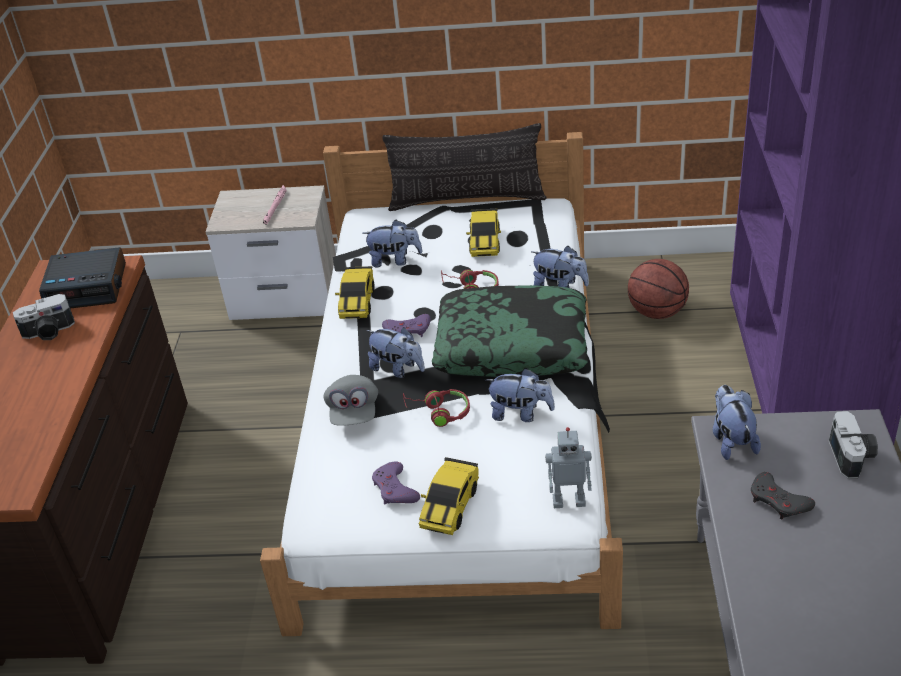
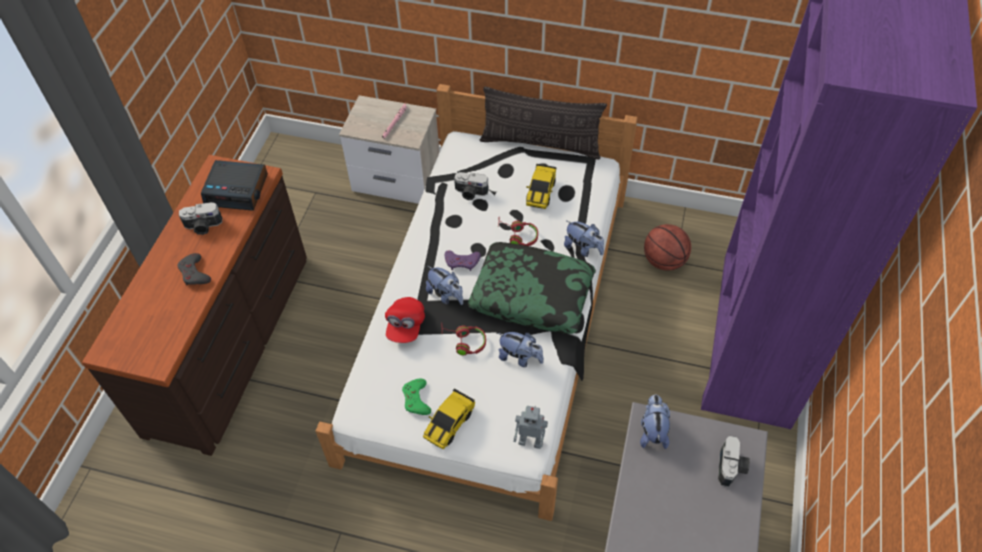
camera: 10 degrees right, 15 degrees up
(354, 412) = (405, 326): grey cap -> red cap
(357, 302) = (433, 225): toy car -> none
(395, 260) = (470, 193): plush toy -> camera
(395, 489) = (416, 399): purple game controller -> green game controller
(778, 501) = (666, 491): grey game controller -> grey game controller (194, 273)

